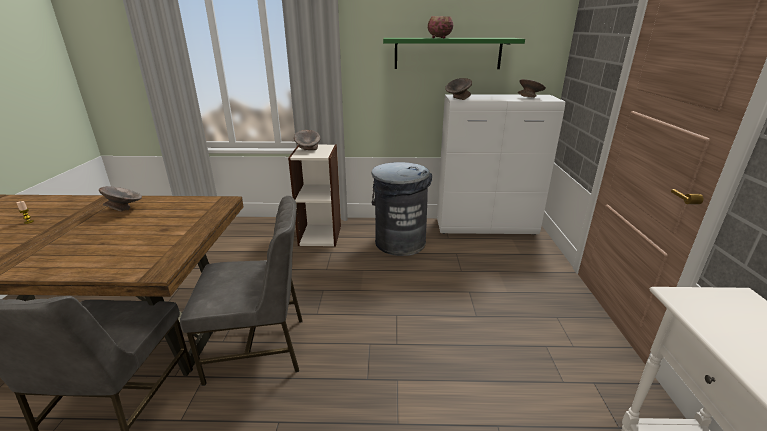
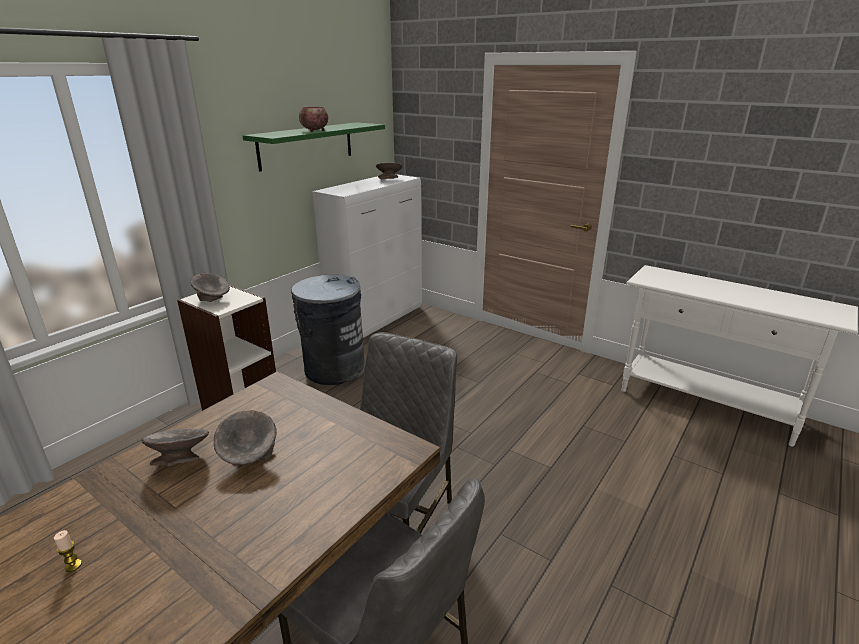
camera: 55 degrees left, 0 degrees up
(457, 98) = (343, 193): grey bowl -> grey bowl (250, 459)

